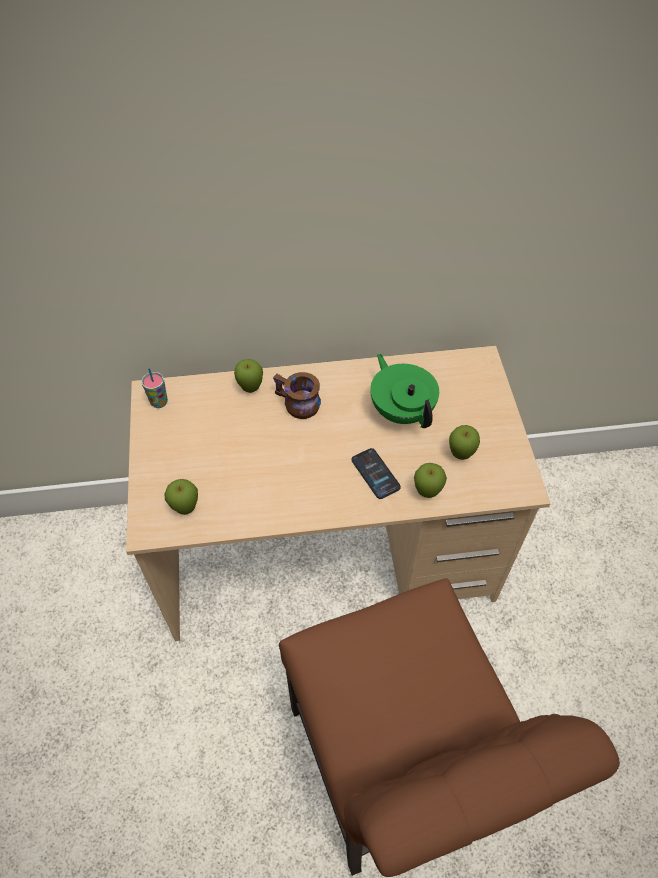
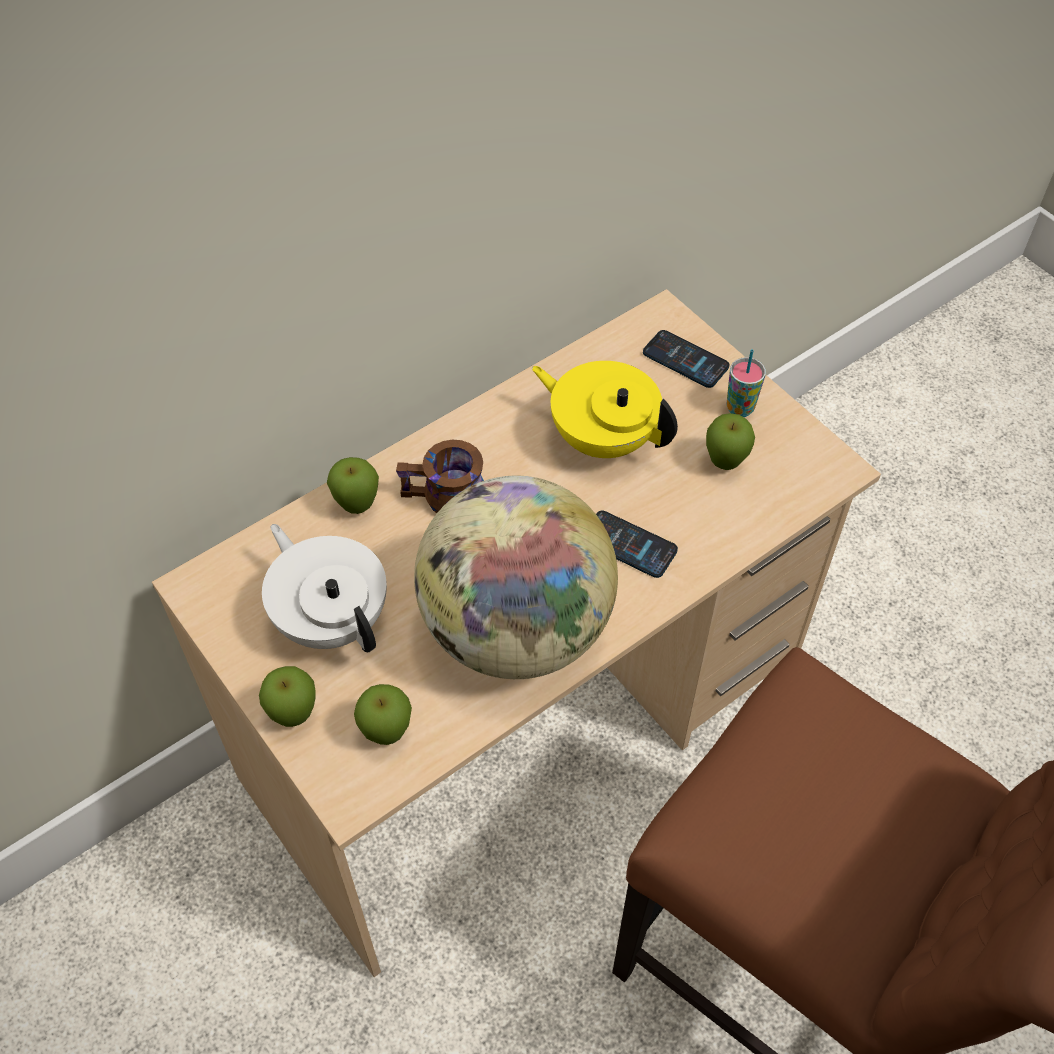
camera: 30 degrees left, 0 degrees up
(159, 402) = (224, 594): cup -> cup (740, 408)
(200, 438) = (332, 618): none -> white teapot
(285, 489) = (516, 629): none -> globe
(401, 410) = (602, 438): green teapot -> yellow teapot
(427, 493) = (716, 537): apple -> apple (294, 716)
(478, 388) = (685, 360): none -> phone

